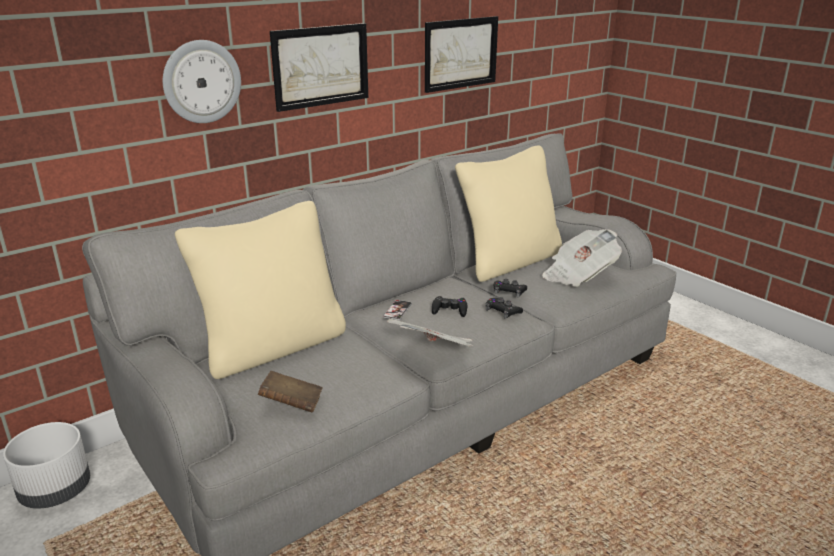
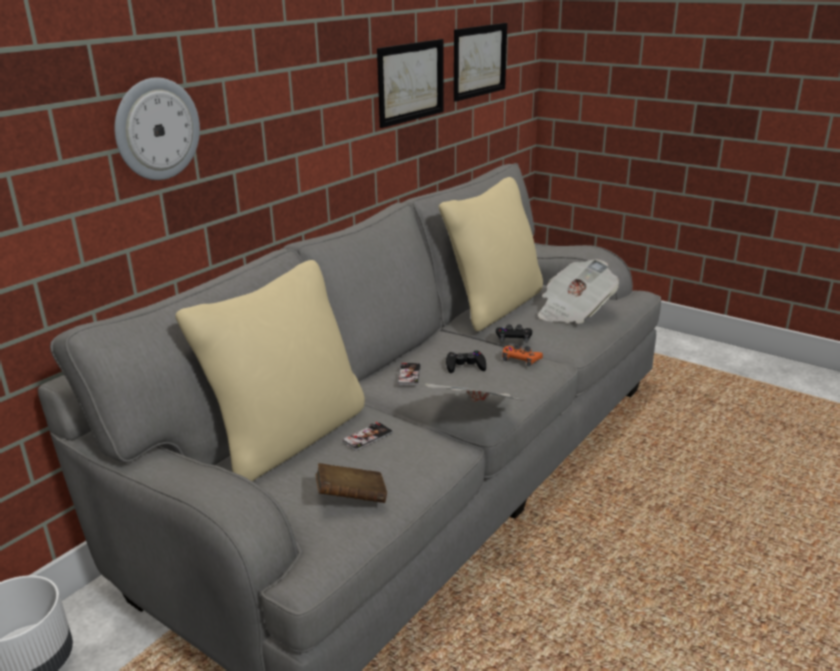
camera: 15 degrees left, 0 degrees up
(321, 66) = (279, 103): picture -> picture (479, 61)
(334, 357) = (367, 437): none -> phone
(503, 311) = (521, 359): black game controller -> orange game controller

